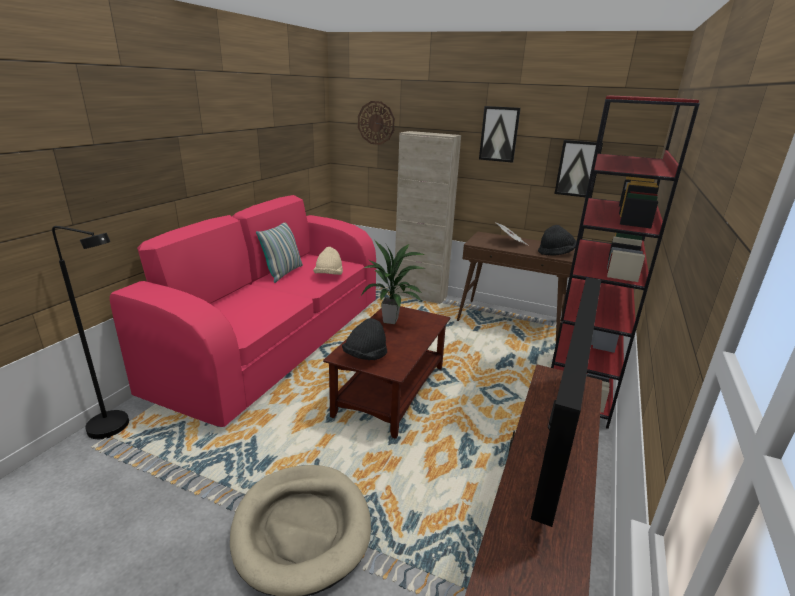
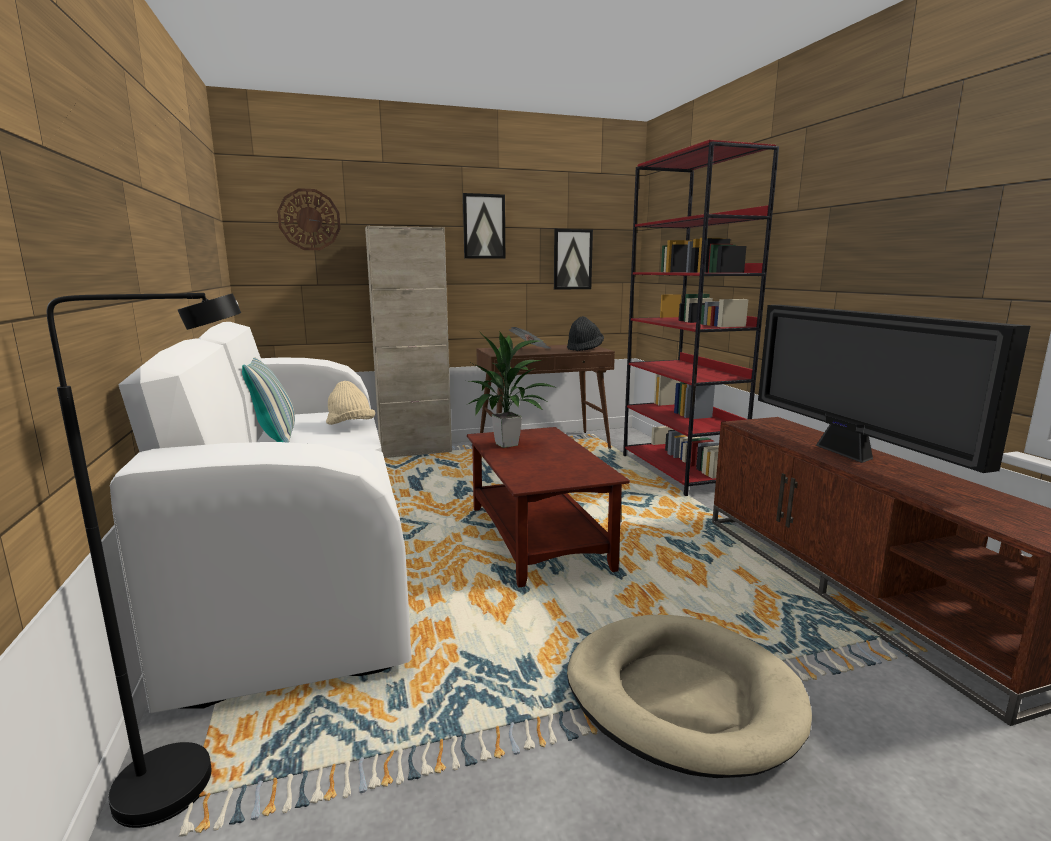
camera: 40 degrees left, 10 degrees down
(277, 342) = (303, 550): pink sofa -> white sofa
(365, 356) = (551, 475): black hat -> none

